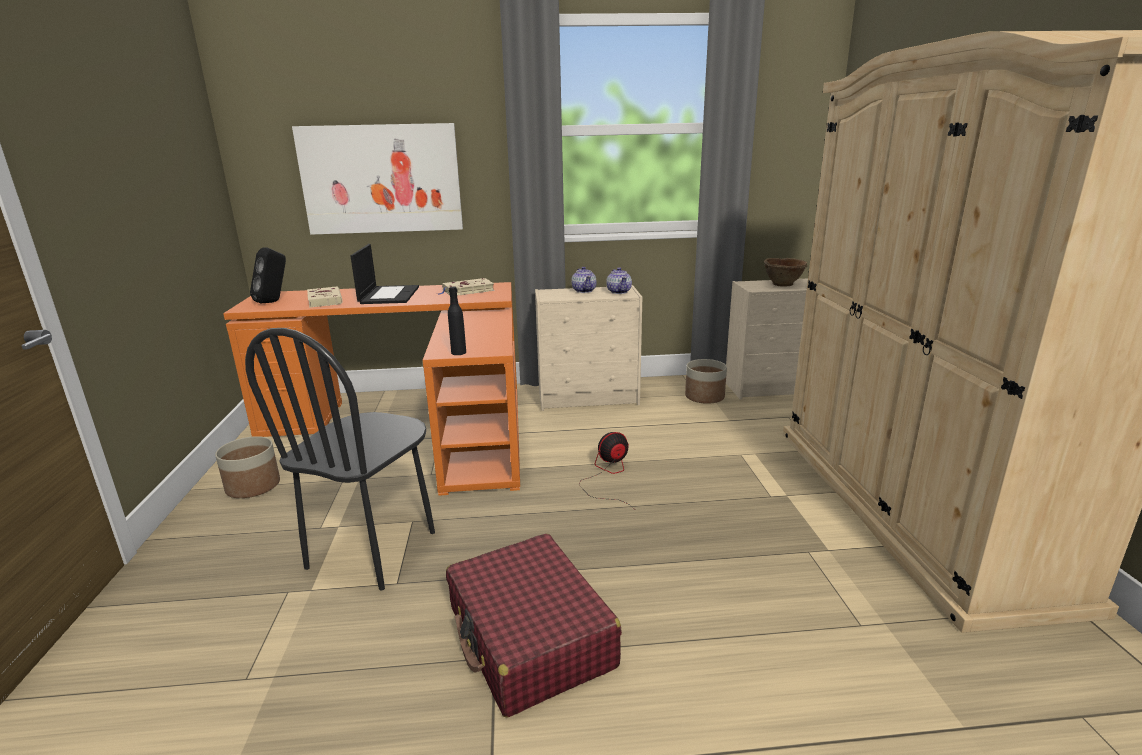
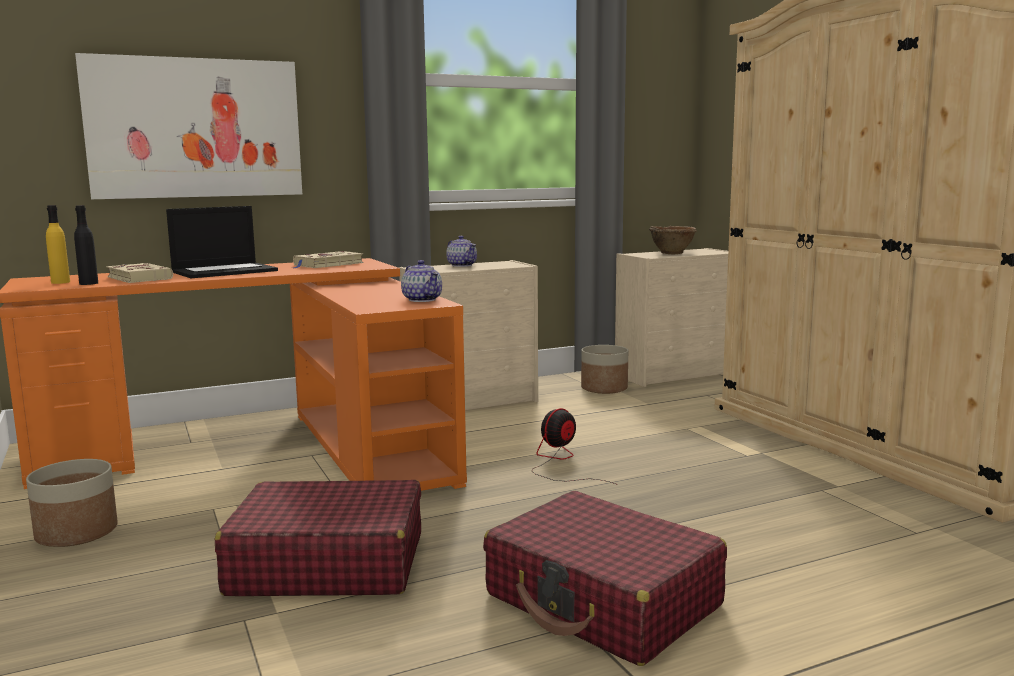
camera: 20 degrees left, 10 degrees down
(274, 301) = (60, 282): black speaker -> yellow bottle
(373, 550) = (327, 564): black chair -> red suitcase
(389, 295) = (225, 271): laptop -> laptop turned 75 degrees clockwise
(458, 352) = (393, 307): black bottle -> black bottle (88, 283)
(619, 291) = (504, 264): teapot -> teapot (422, 299)

